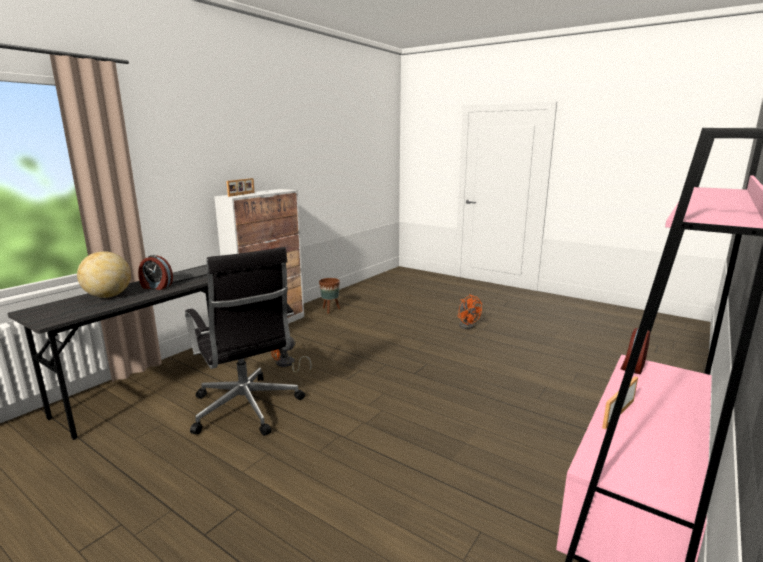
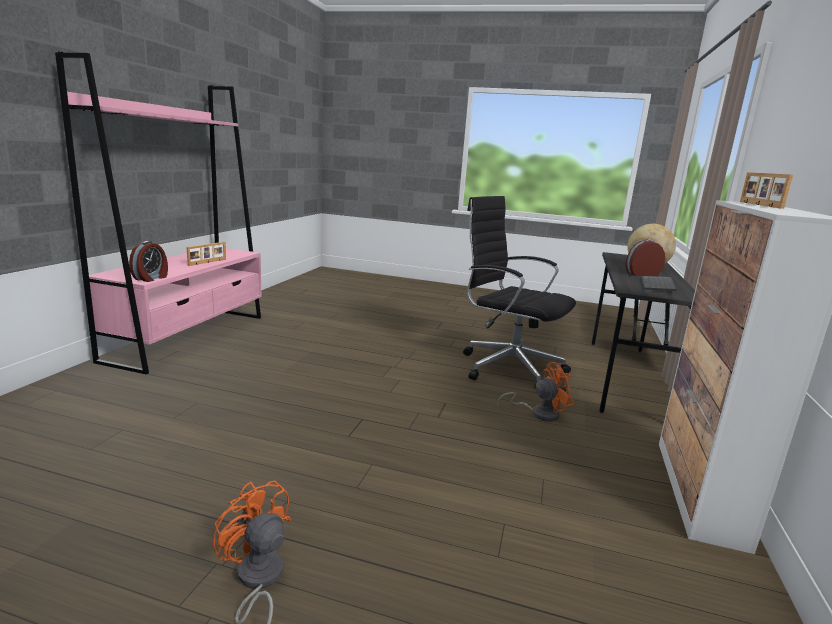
camera: 160 degrees right, 0 degrees up
(330, 310) = (676, 588): brown planter -> none

